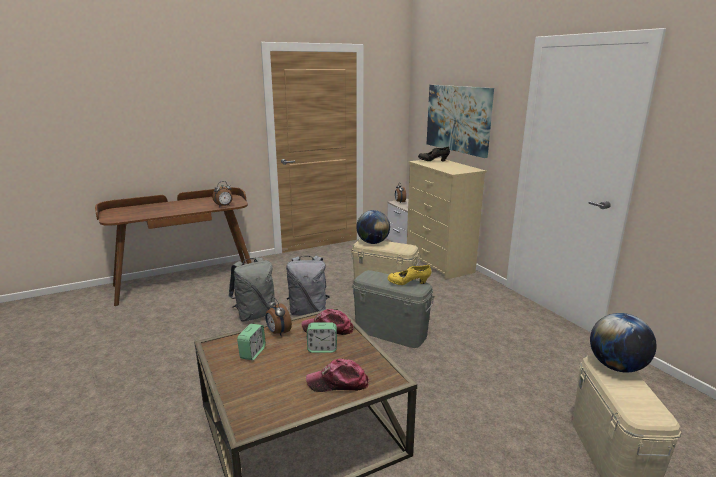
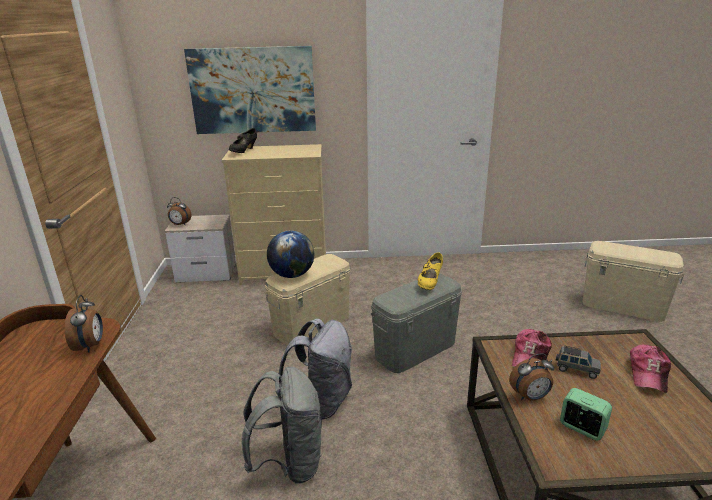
camera: 65 degrees left, 5 degrees up
(322, 349) = (576, 369): alarm clock -> grey toy car
(616, 366) = (610, 246): globe -> none

